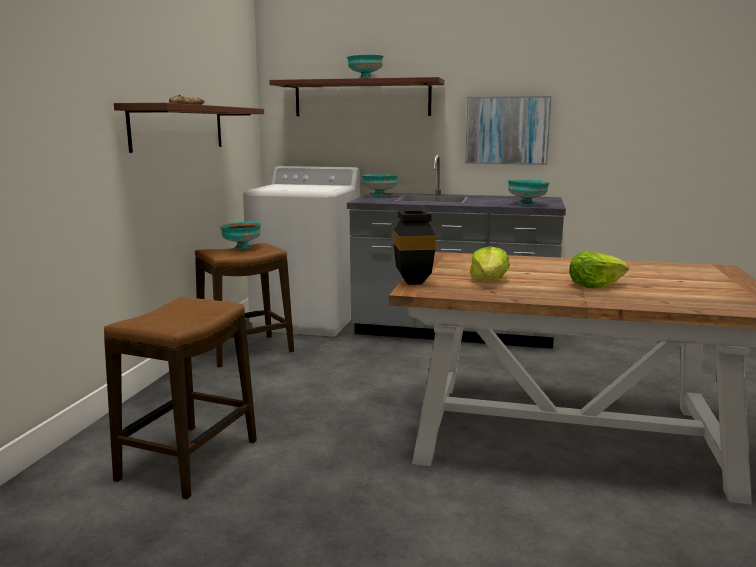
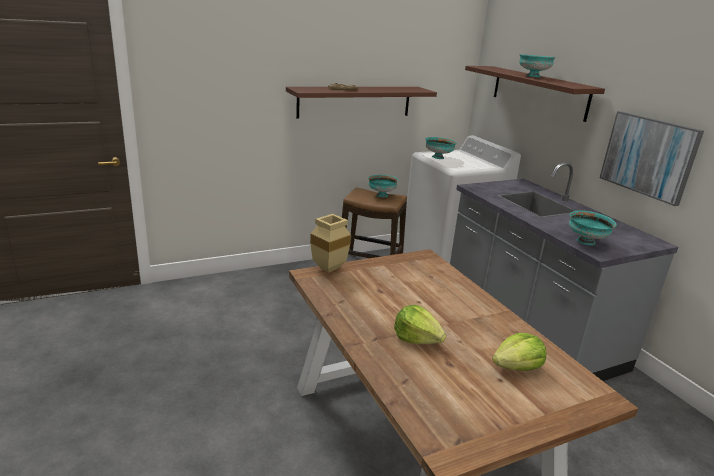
camera: 50 degrees right, 10 degrees up
(189, 461) = (229, 313): stool -> none
(379, 196) = (508, 185): turquoise bowl -> turquoise bowl (438, 157)
(411, 282) = (329, 268): black vase -> beige vase
(489, 281) = (369, 293): lettuce -> lettuce (517, 367)

